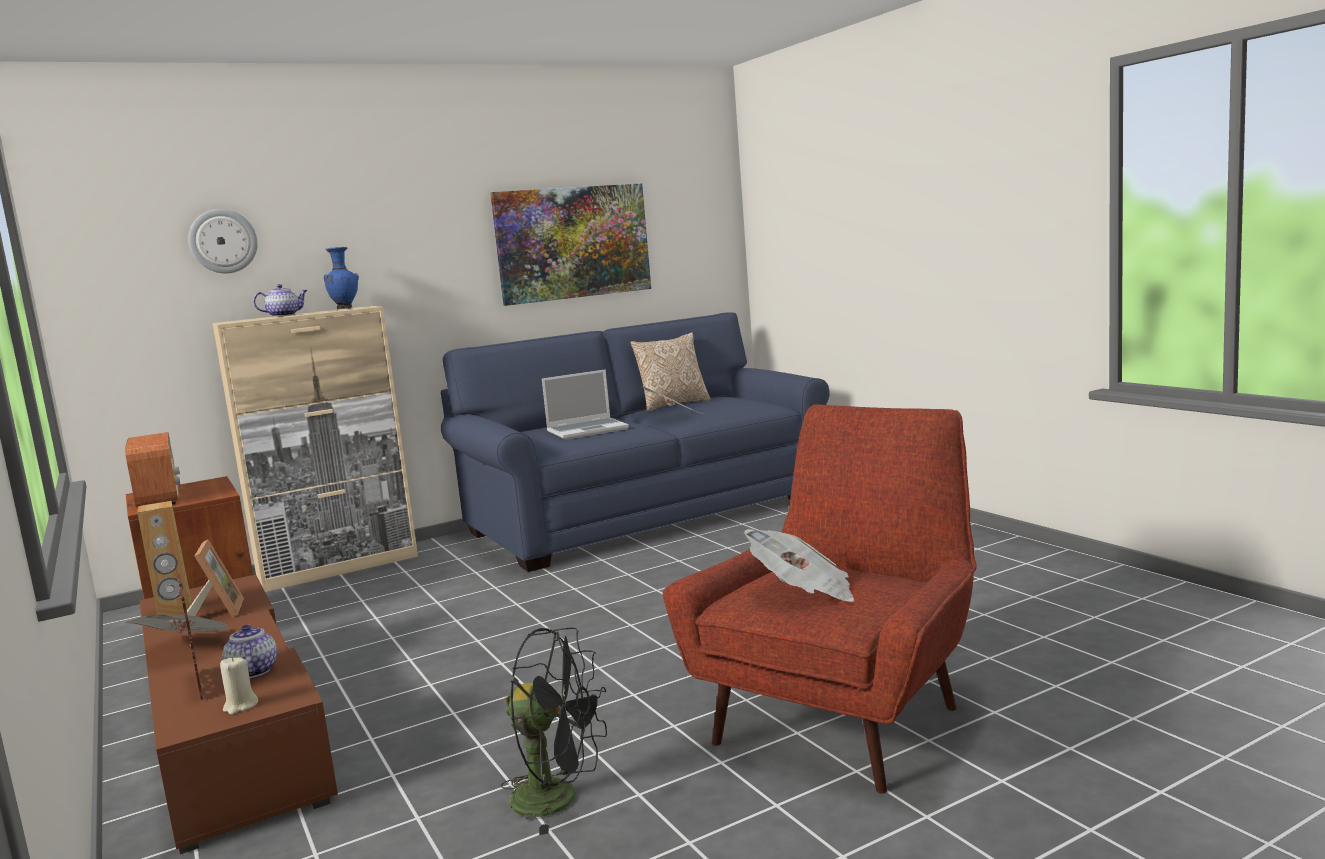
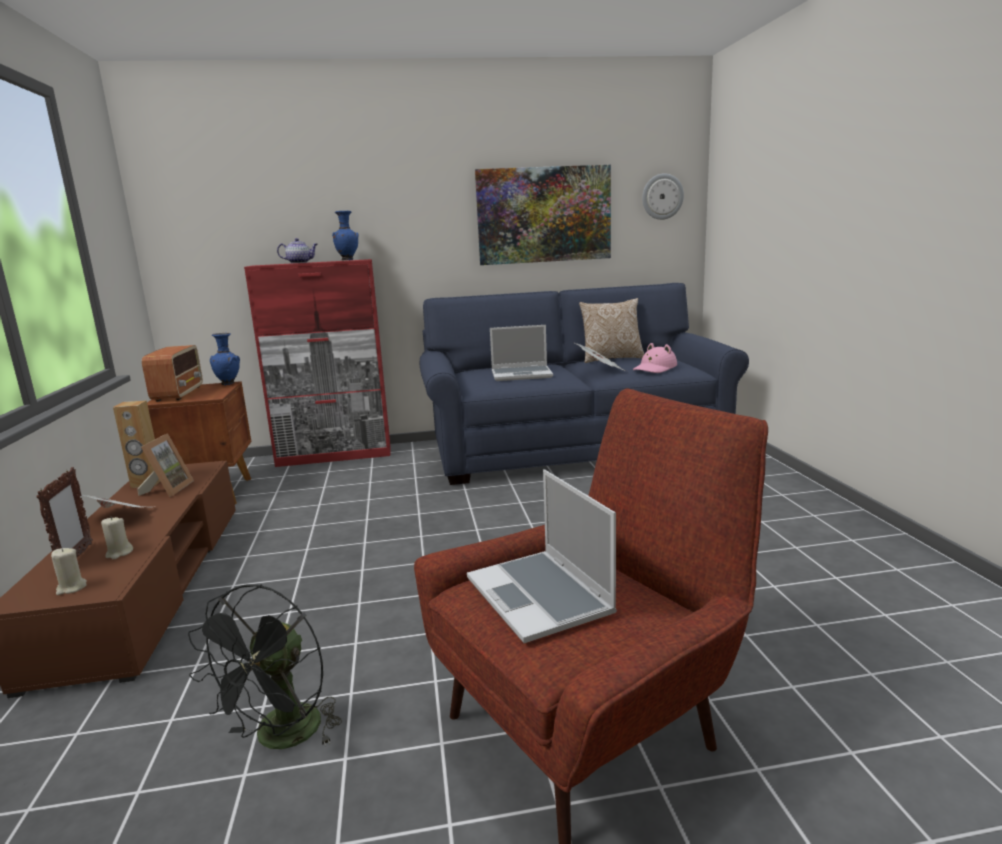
camera: 20 degrees right, 5 degrees up
(215, 480) = (229, 384): none -> blue vase
(223, 241) = (262, 203): wall clock -> wall clock (662, 196)
(252, 671) = (119, 553): teapot -> beige candle
(339, 567) = (335, 455): beige cabinet -> red cabinet
(559, 799) = (281, 739): black fan -> black fan turned 75 degrees clockwise
(733, 408) = (655, 369): none -> pink hat
(803, 592) = (541, 597): newspaper -> laptop

